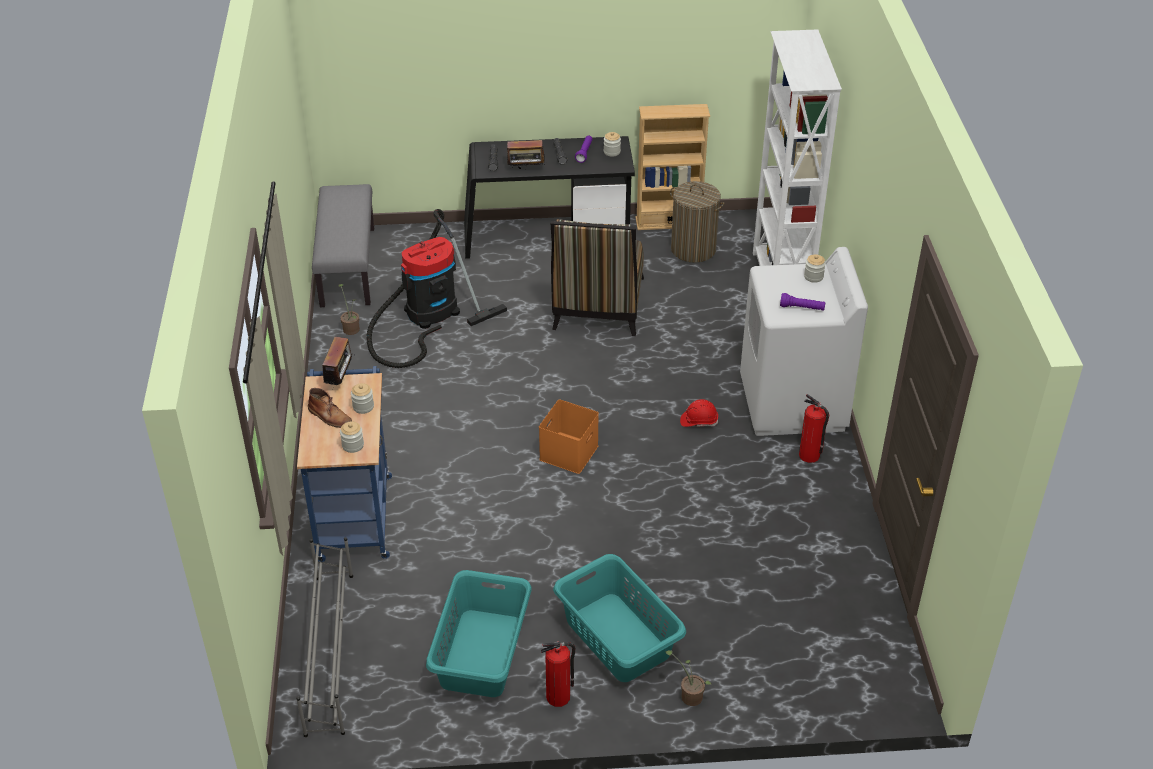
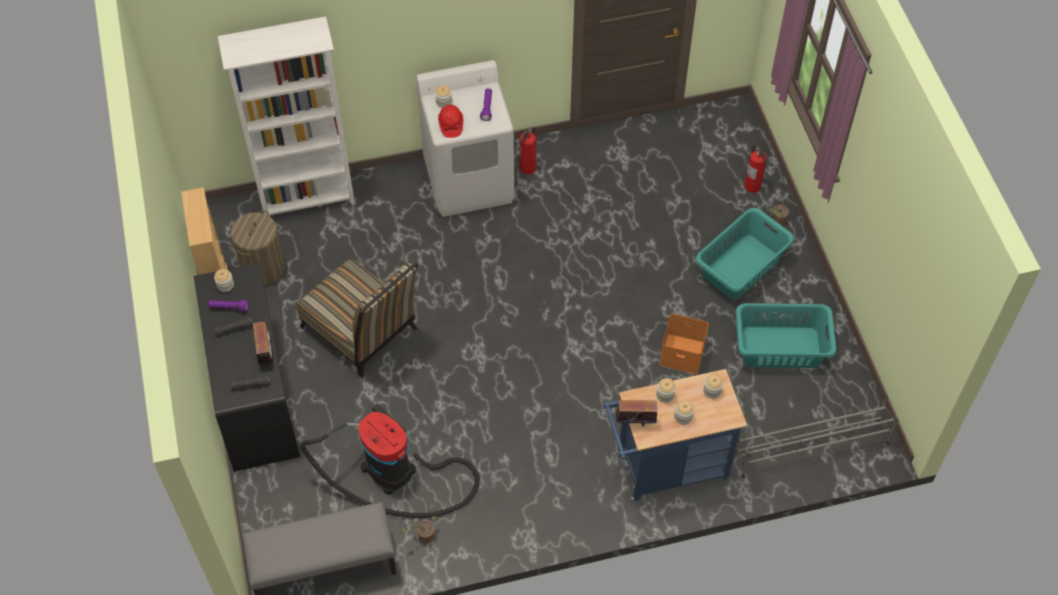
camera: 100 degrees left, 15 degrees up
(330, 416) = (683, 417): brown boot -> jar
(558, 696) = (803, 294): fire extinguisher -> fire extinguisher (752, 185)
(568, 451) = (558, 326): orange storage box -> orange storage box (681, 354)
(597, 308) = (364, 332): chair -> chair turned 45 degrees clockwise
(698, 421) = (503, 241): red hard hat -> red hard hat (451, 125)

